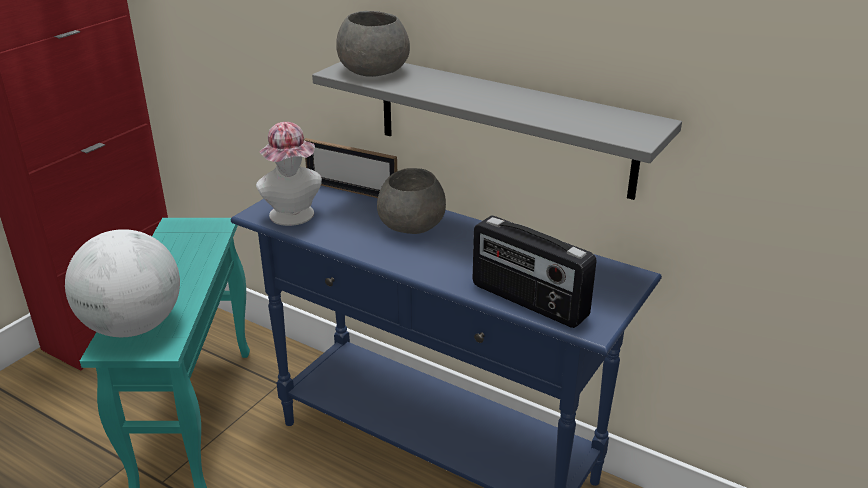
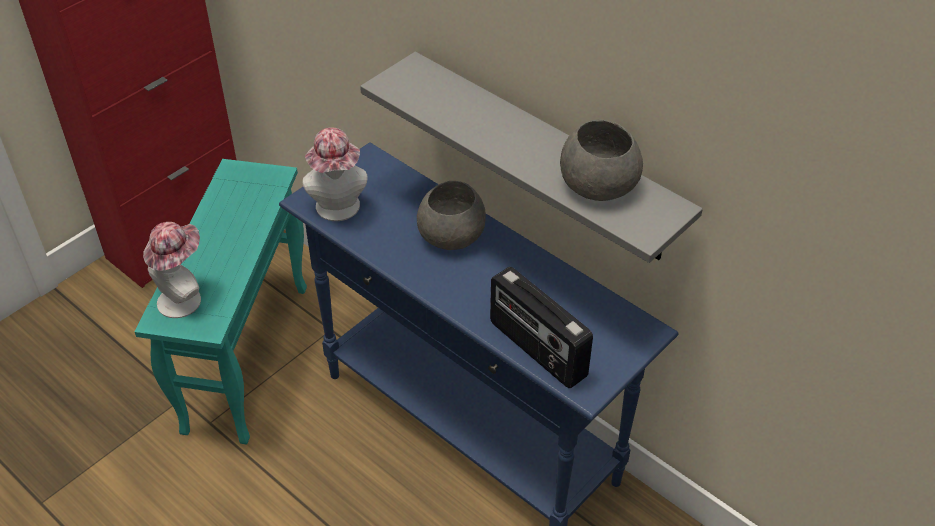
camera: 10 degrees right, 15 degrees up
(133, 326) = (184, 298): globe -> hat
(351, 191) = (402, 179): picture frame -> none
(372, 70) = (421, 86): grey bowl -> grey bowl (597, 183)

